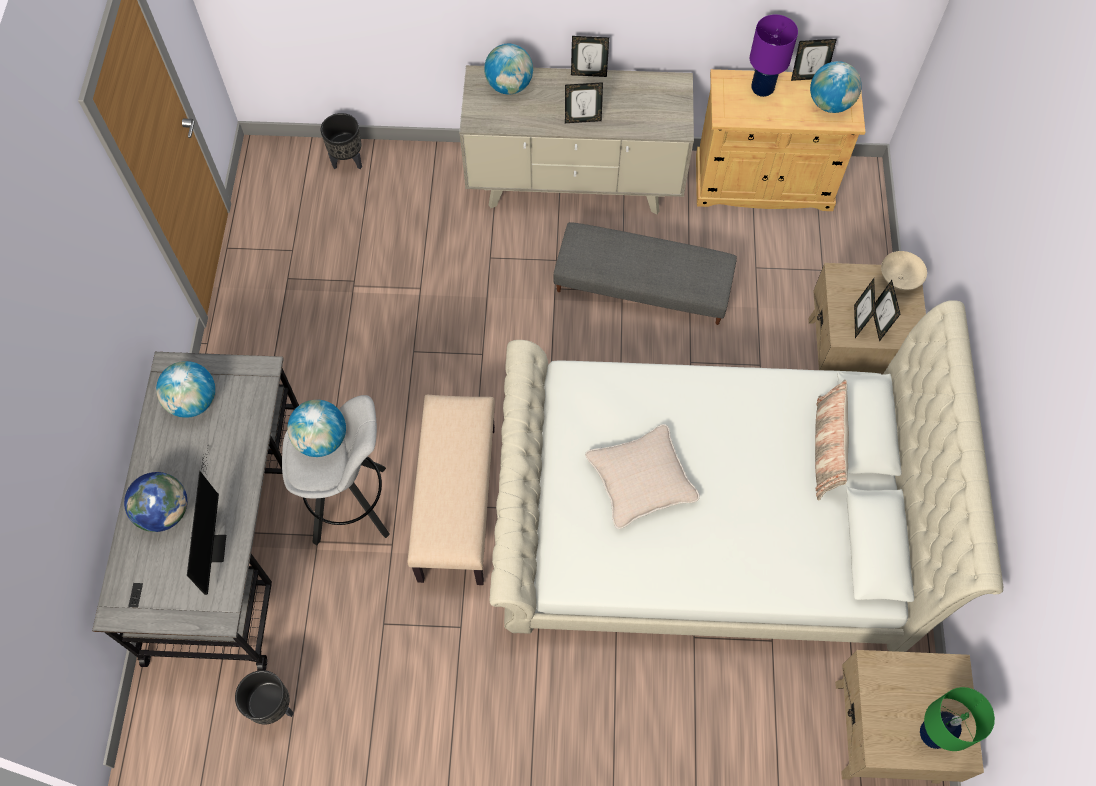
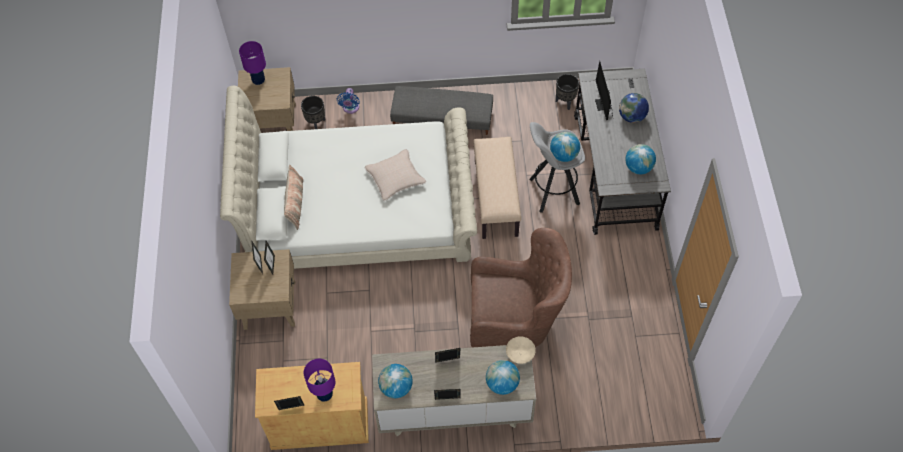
camera: 175 degrees right, 5 degrees down
(348, 161) = (619, 408): black planter -> black planter (316, 124)
(463, 293) = (516, 318): none -> brown armchair
(643, 284) = (401, 337): grey ottoman -> grey ottoman (442, 117)
(723, 749) = (350, 108): none -> blue fan
(830, 104) = (278, 388): globe -> globe (396, 387)
(899, 278) = (243, 295): beige bowl -> beige bowl (520, 355)
(932, 735) = (259, 80): green table lamp -> purple table lamp

